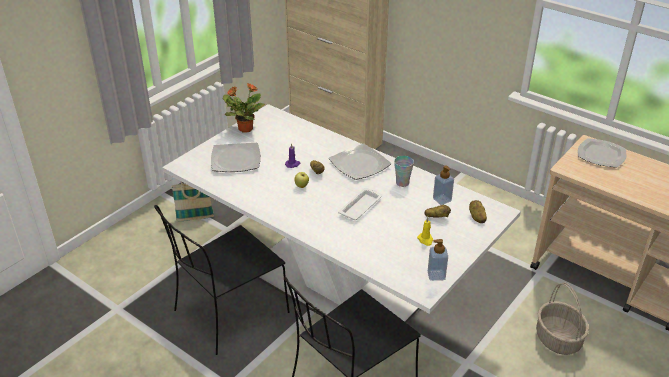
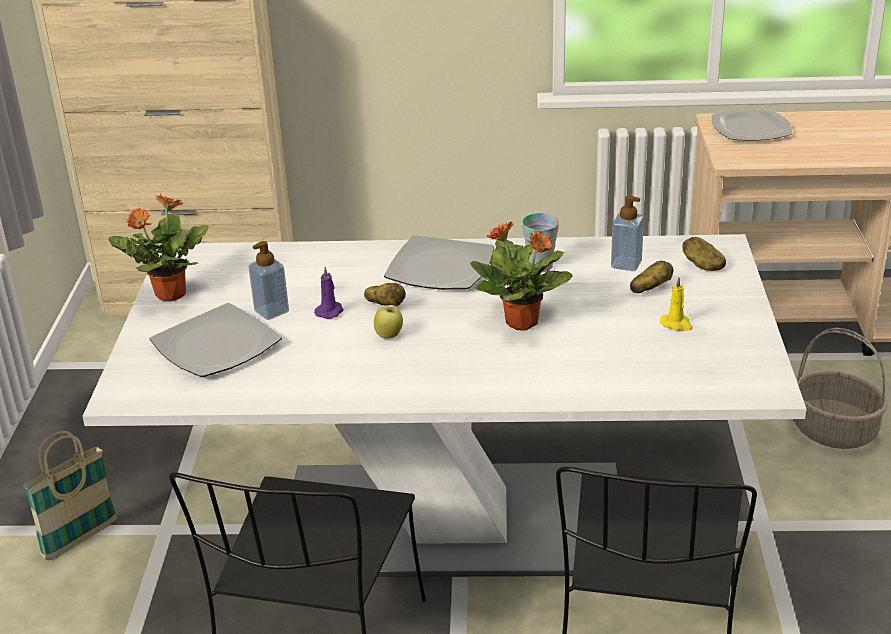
camera: 35 degrees left, 5 degrees down
(361, 206) = (523, 323): white tray -> potted plant
(436, 275) = (754, 362): soap dispenser -> soap dispenser (271, 311)

